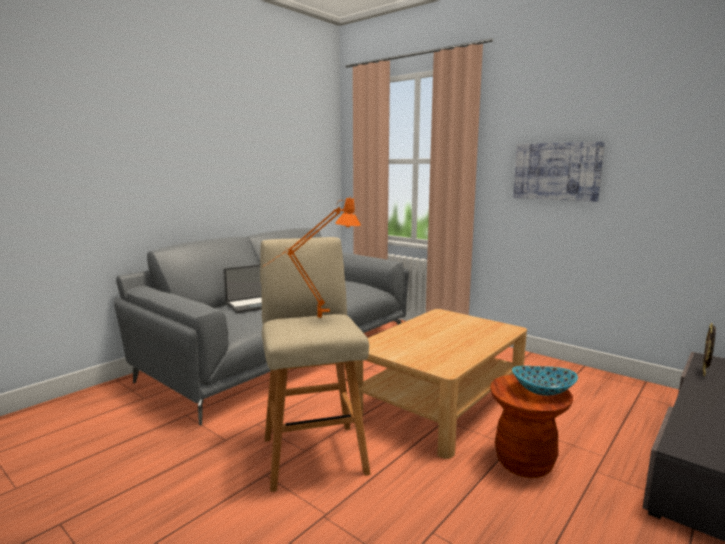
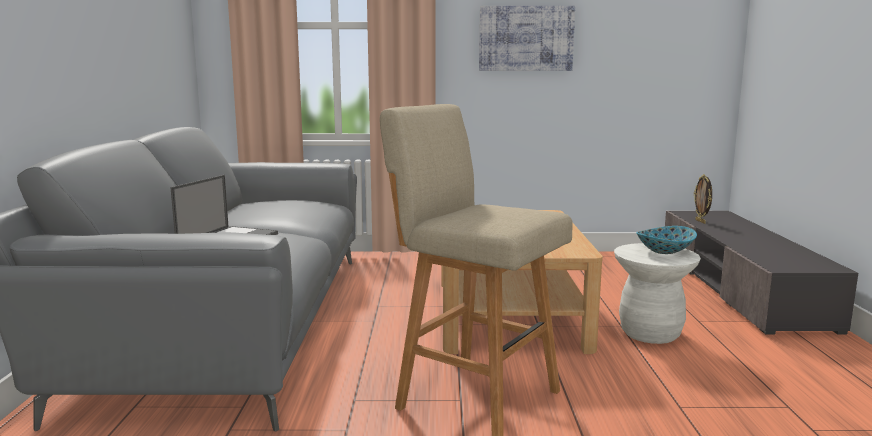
camera: 40 degrees left, 0 degrees up
(313, 319) = (481, 209): orange table lamp -> none
(524, 463) = (650, 333): brown stool -> white stool

